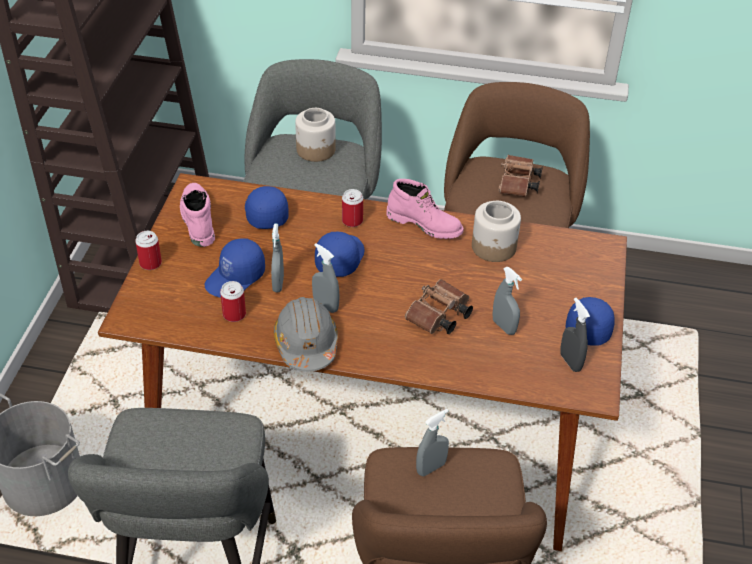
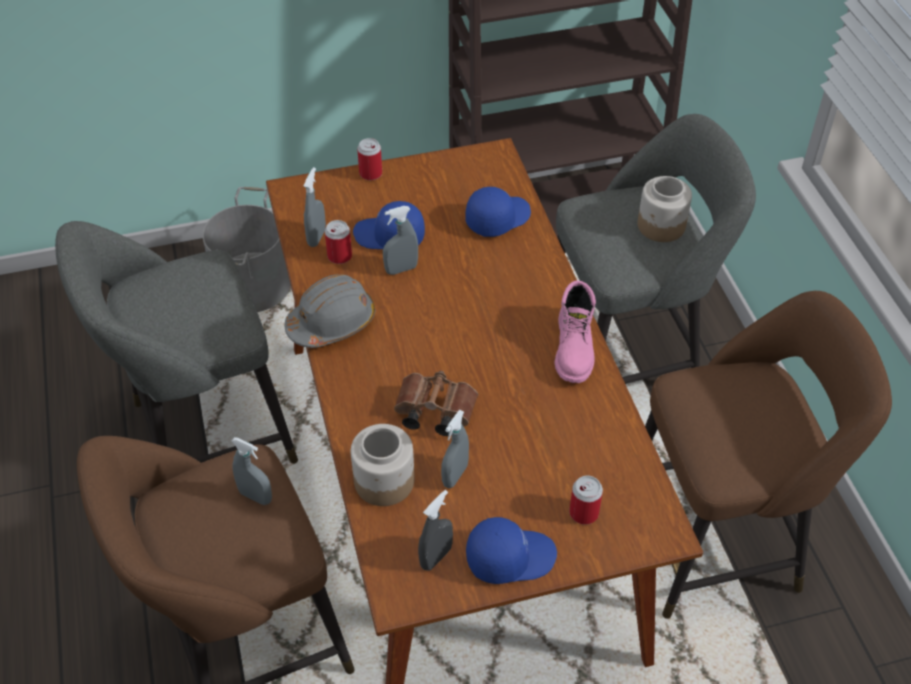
camera: 65 degrees right, 5 degrees up
(197, 220) = (451, 177): pink boot -> none
(325, 305) = (393, 316): grey spray bottle -> grey spray bottle (316, 237)
(339, 258) = (469, 299): blue cap -> none
(352, 221) = (534, 287): can -> can (583, 513)
(494, 247) = (581, 423): jar -> jar (383, 482)
(518, 185) = (752, 423): brown binoculars -> none

